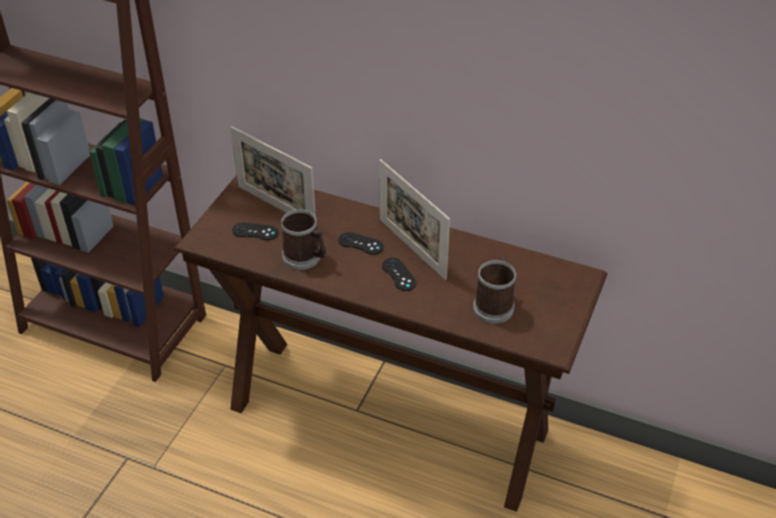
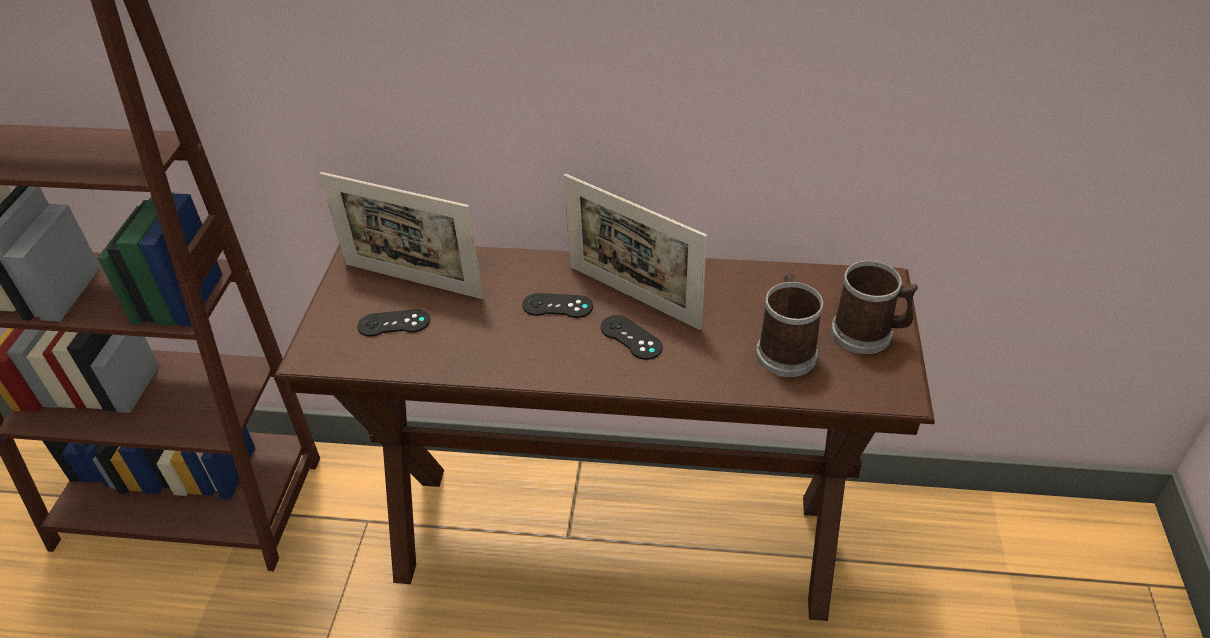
camera: 15 degrees left, 0 degrees up
(305, 258) = (484, 344): mug -> mug (868, 334)

